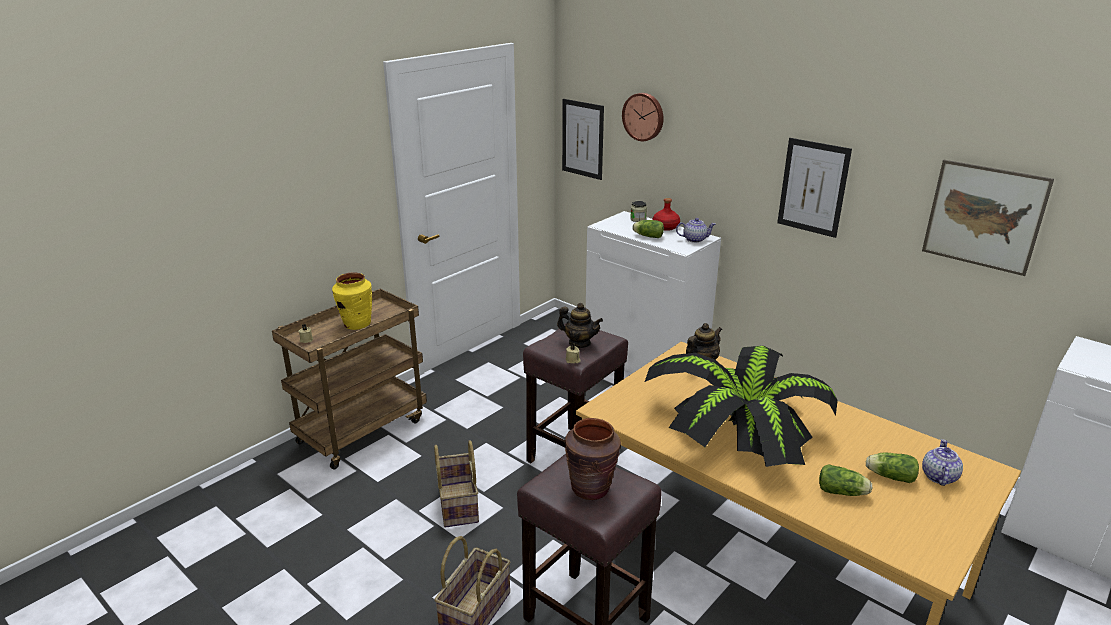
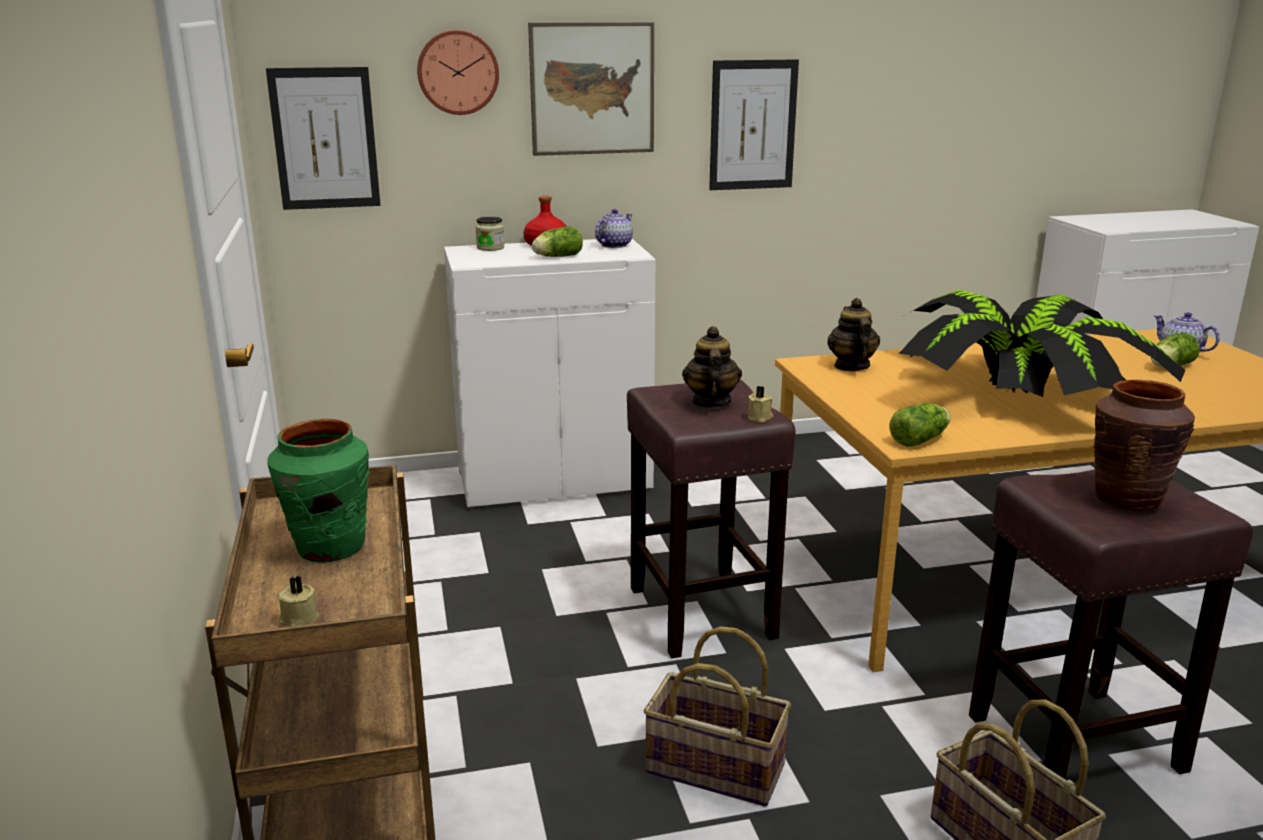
camera: 55 degrees left, 5 degrees down
(357, 324) = (330, 548): yellow vase -> green vase
(579, 343) = (710, 402): teapot -> teapot turned 60 degrees counterclockwise
(843, 492) = (1191, 391): lettuce -> lettuce (921, 440)
(984, 216) = (950, 111): picture -> picture (592, 89)

